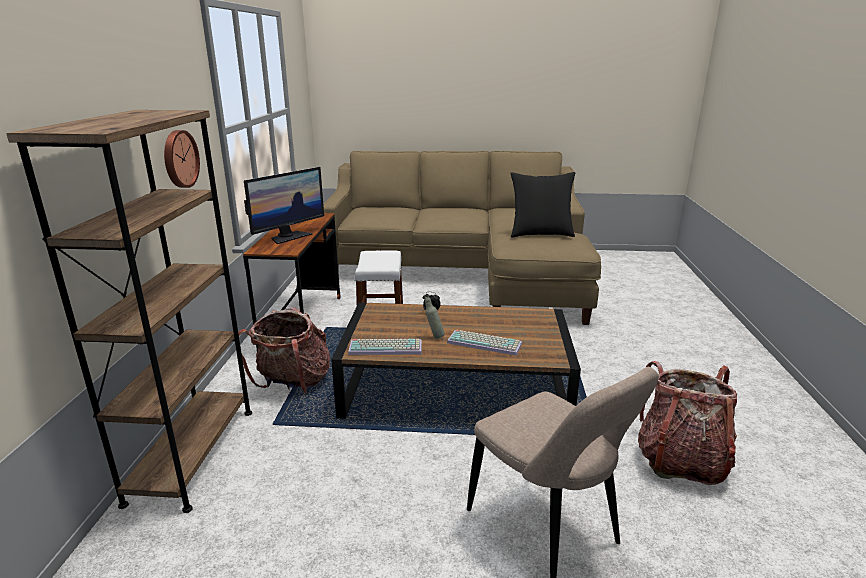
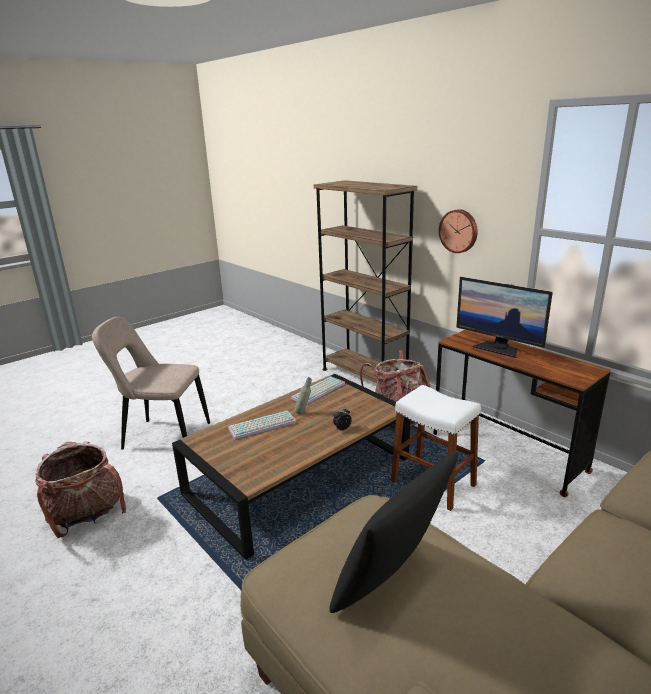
camera: 135 degrees right, 0 degrees up
(288, 237) = (498, 348): monitor -> monitor turned 45 degrees counterclockwise

